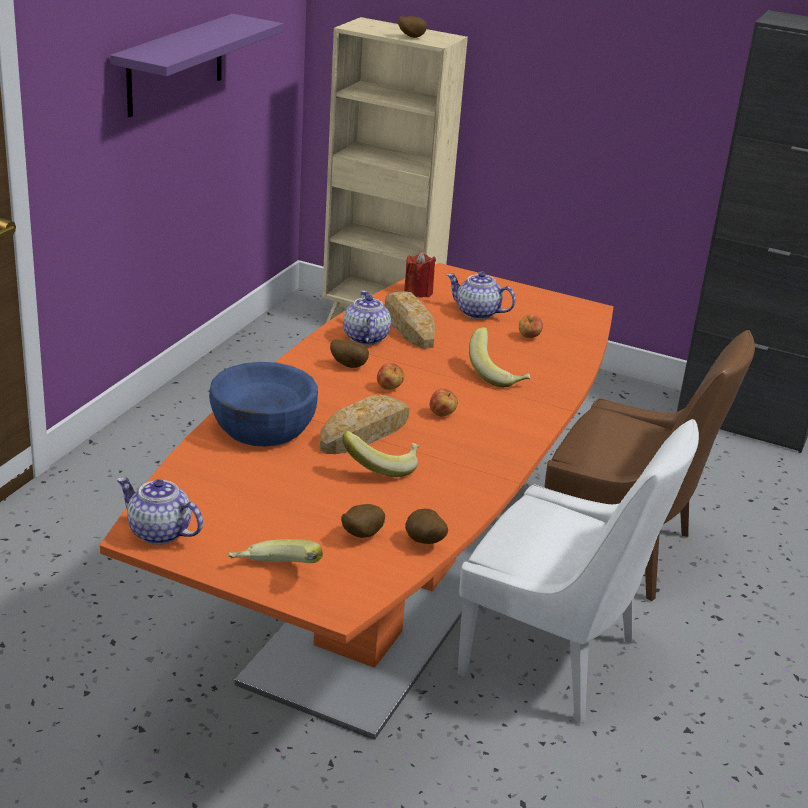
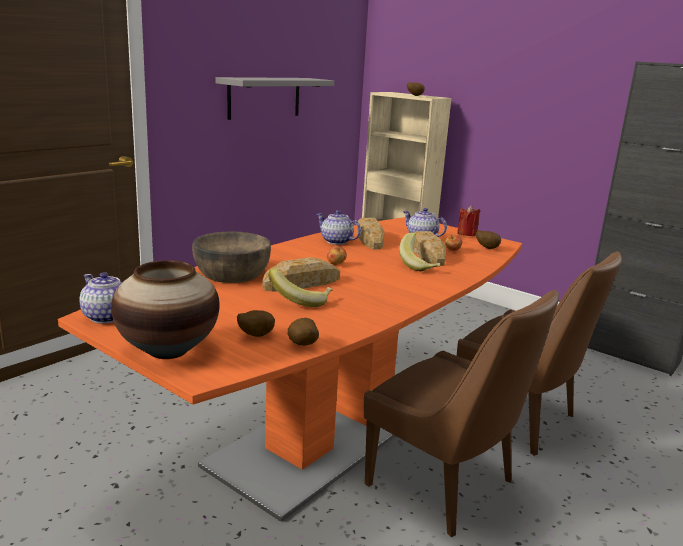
camera: 15 degrees right, 10 degrees down
(175, 65) = (264, 97): purple shelf -> grey shelf
(263, 426) = (232, 273): blue bowl -> brown bowl
(274, 575) = (168, 350): banana -> vase
(349, 365) = (315, 252): potato -> potato (487, 248)
(365, 338) = (336, 241): teapot -> teapot turned 60 degrees counterclockwise
(418, 292) = (387, 226): red candle -> red candle (467, 234)
(442, 414) = (365, 280): apple -> none
(498, 349) = (426, 254): none -> bread
(554, 659) = (444, 485): white chair -> brown chair

